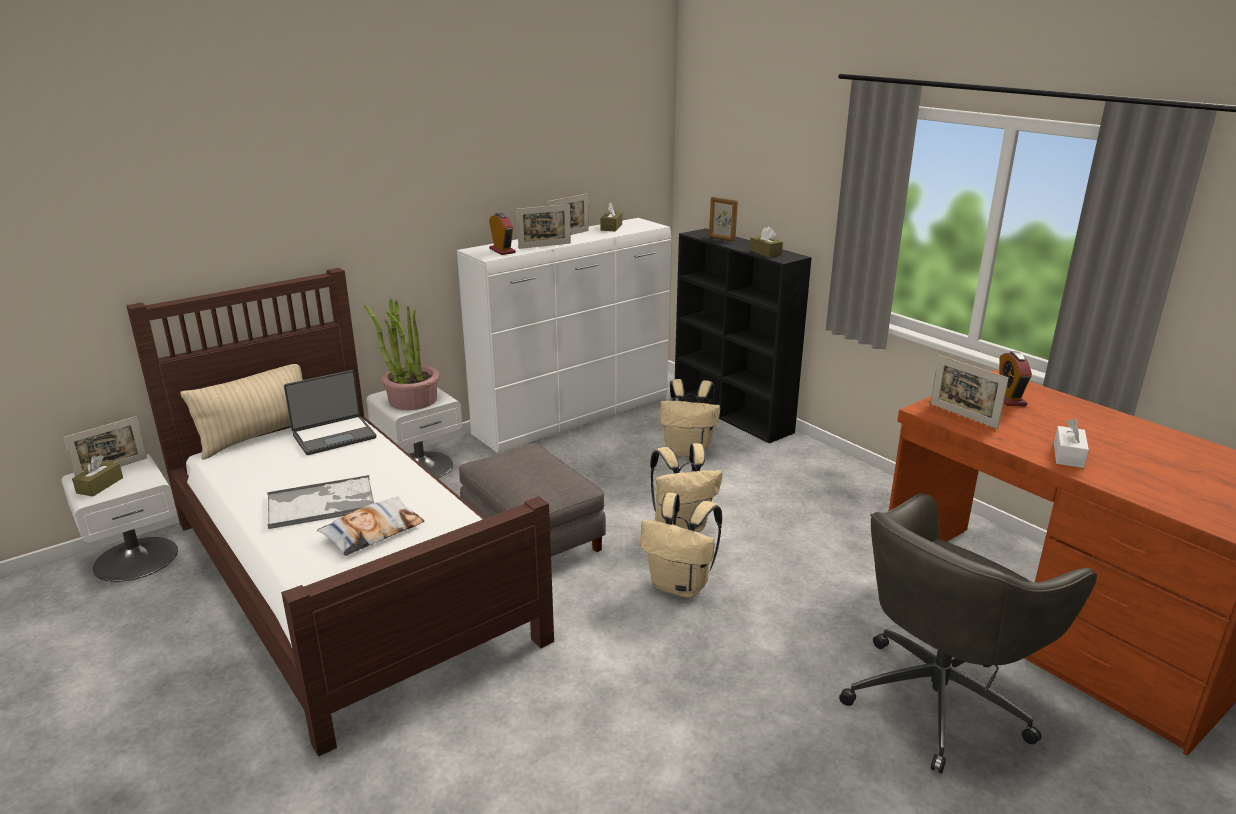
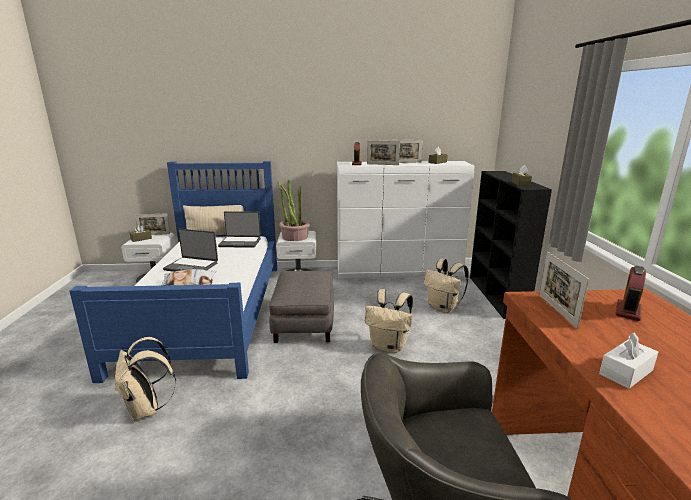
camera: 35 degrees right, 5 degrees down
(322, 503) = (192, 266): tray -> laptop
(347, 576) = (208, 311): brown bed -> blue bed
(681, 586) = (348, 379): beige backpack -> beige backpack (147, 409)
(721, 239) = (504, 175): picture frame -> none

